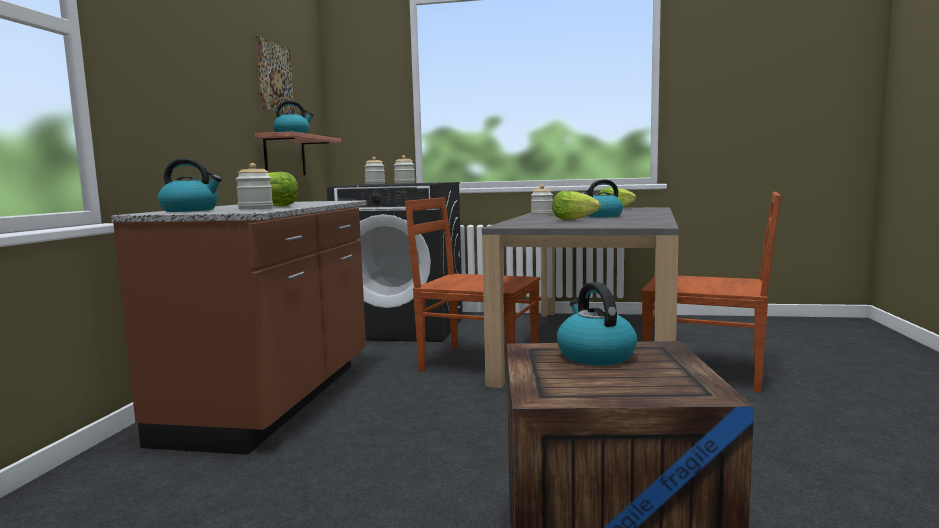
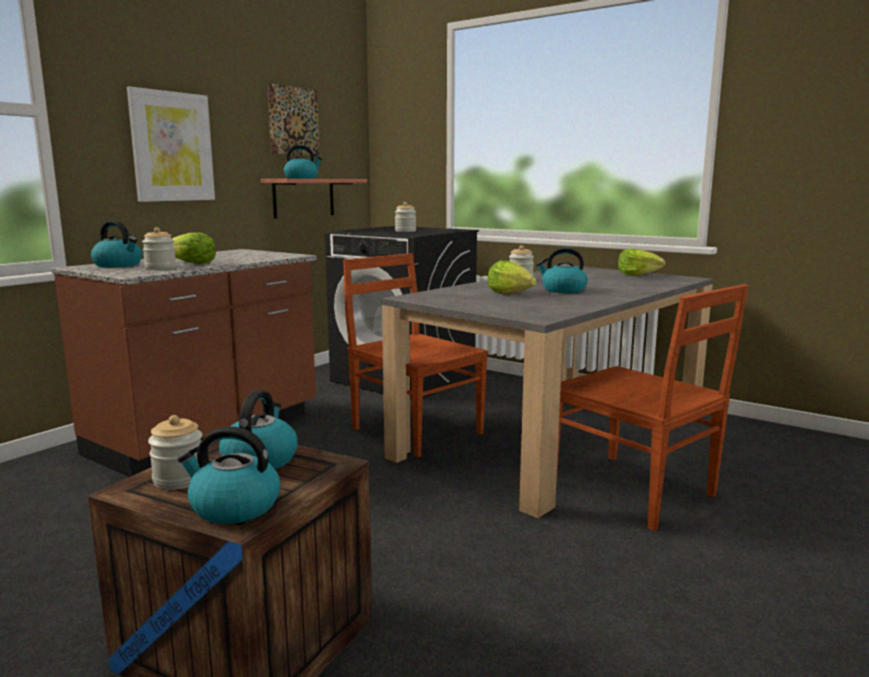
camera: 25 degrees right, 5 degrees up
(187, 90) = (172, 147): none -> picture
(375, 184) = (384, 229): jar -> jar (179, 479)
(672, 386) = (233, 507): none -> kettle

